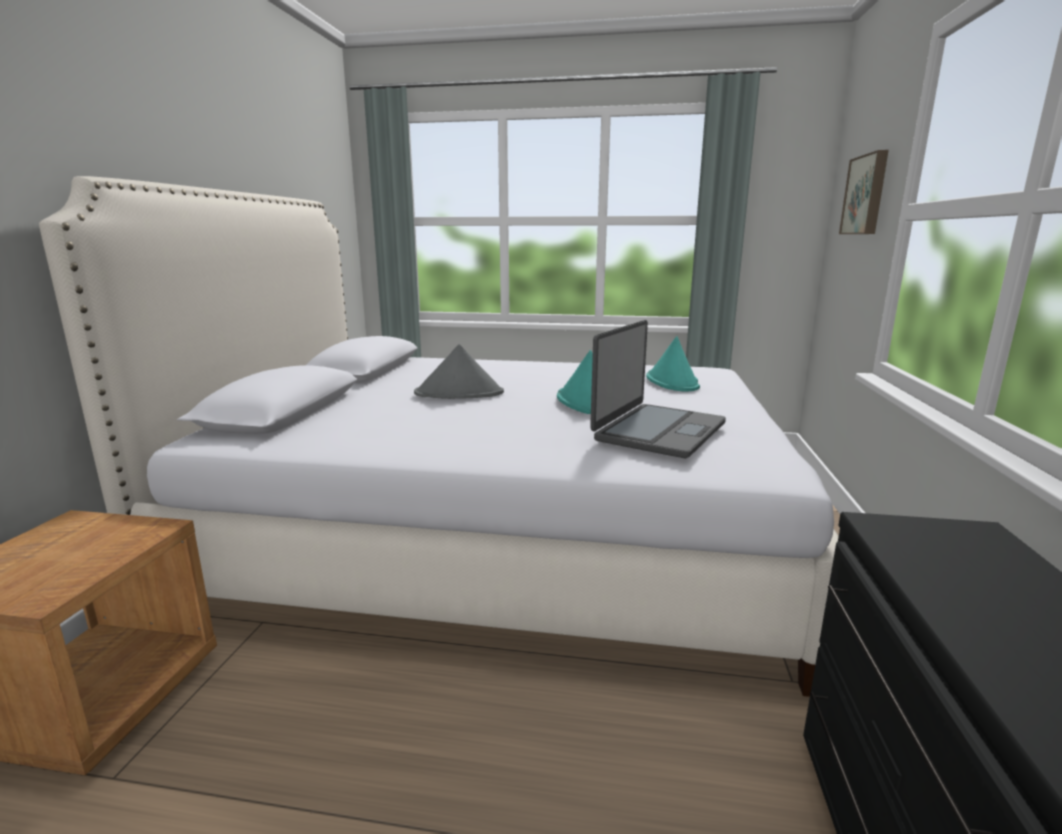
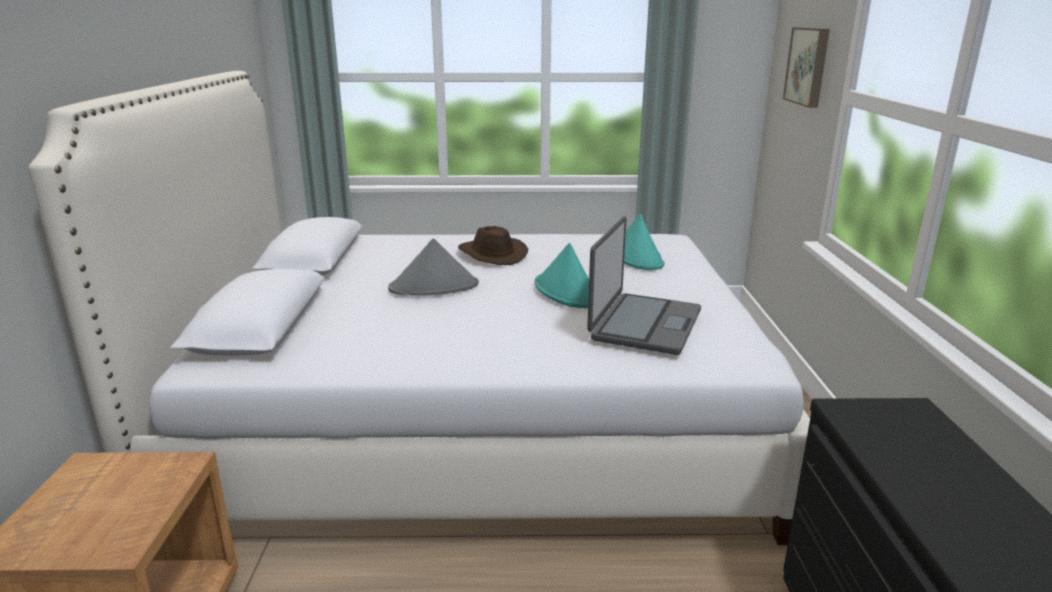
camera: 10 degrees left, 5 degrees up
(528, 374) = (491, 254): none -> brown hat

